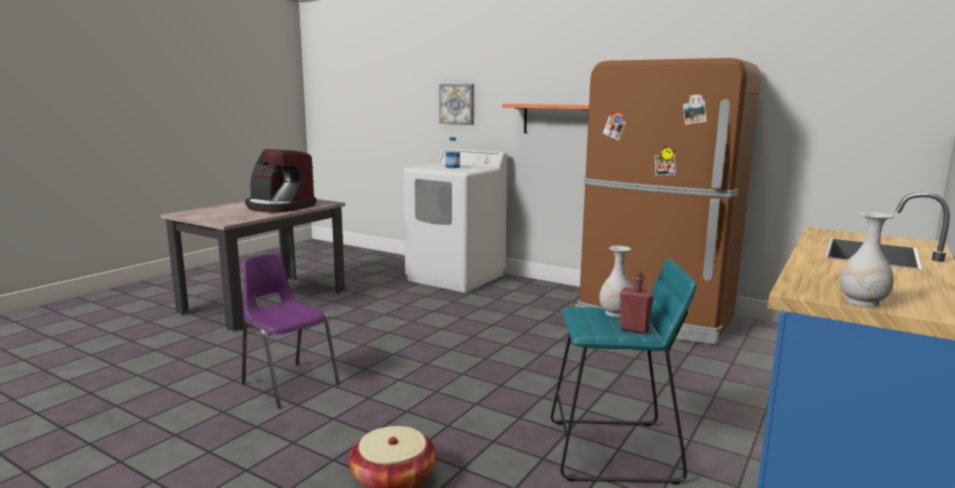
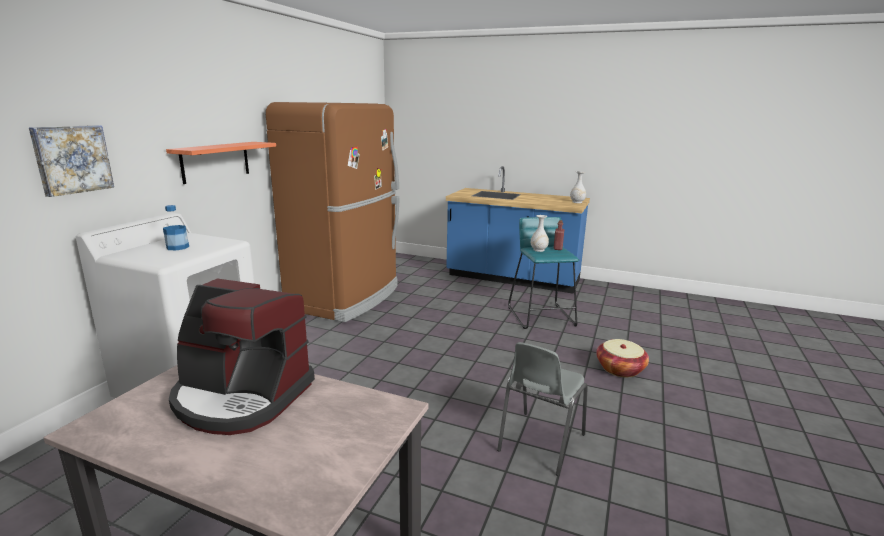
camera: 100 degrees left, 5 degrees up
(279, 207) = (241, 397): coffee machine -> coffee machine turned 90 degrees clockwise
(289, 383) = (539, 443): purple chair -> grey chair

